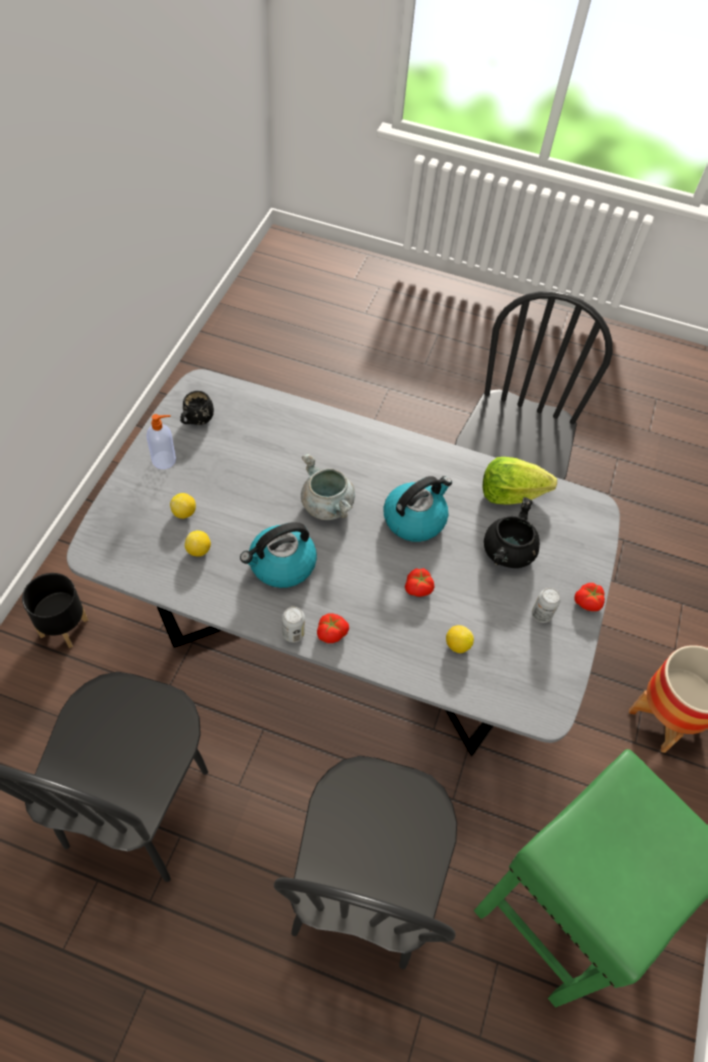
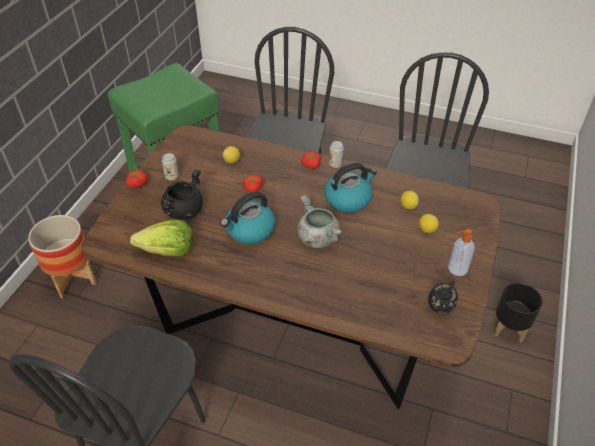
camera: 175 degrees left, 10 degrees down
(343, 638) = (296, 326): grey dining table -> brown dining table

